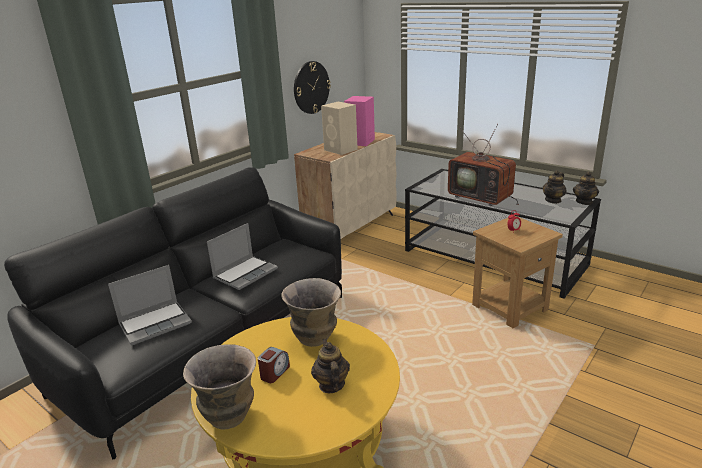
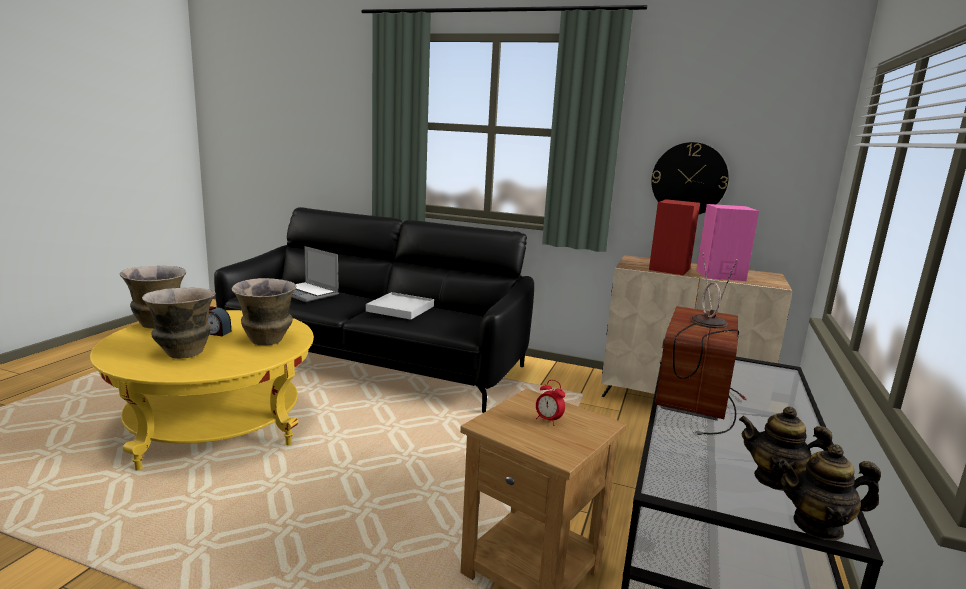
camera: 70 degrees right, 10 degrees down
(245, 273) = (400, 309): laptop -> white tray
(331, 385) = (184, 353): teapot -> vase
(341, 150) = (669, 269): beige speaker -> red speaker

